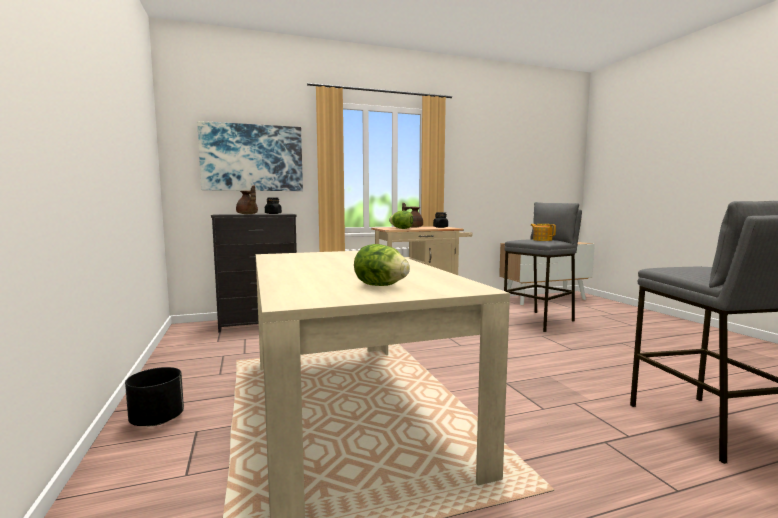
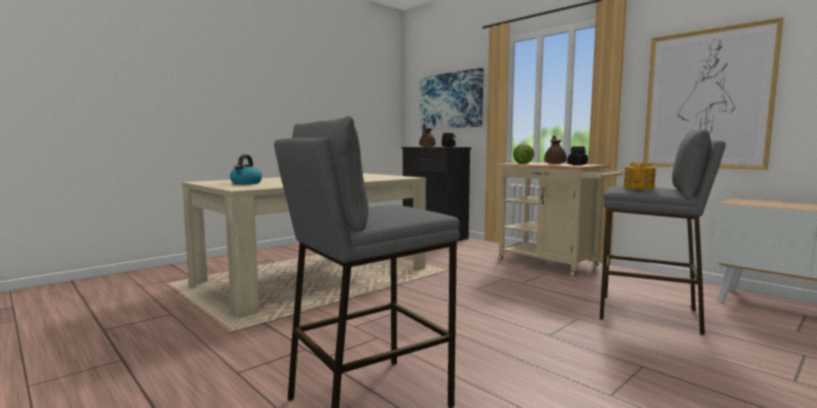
camera: 65 degrees right, 0 degrees up
(157, 420) = (276, 252): black planter -> none
(380, 286) = (246, 183): lettuce -> kettle
(484, 181) = (706, 99): none -> picture

